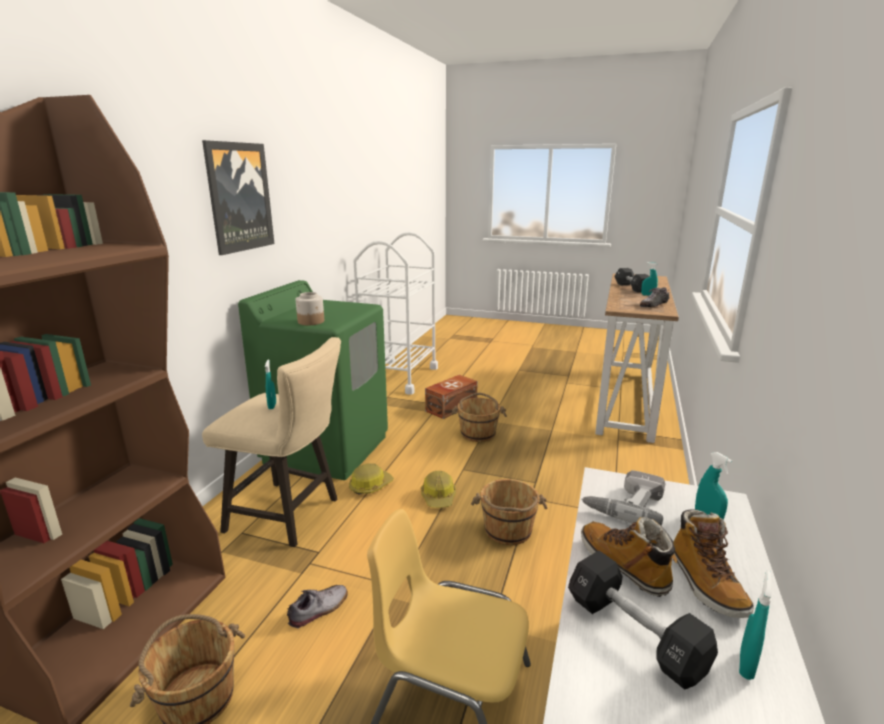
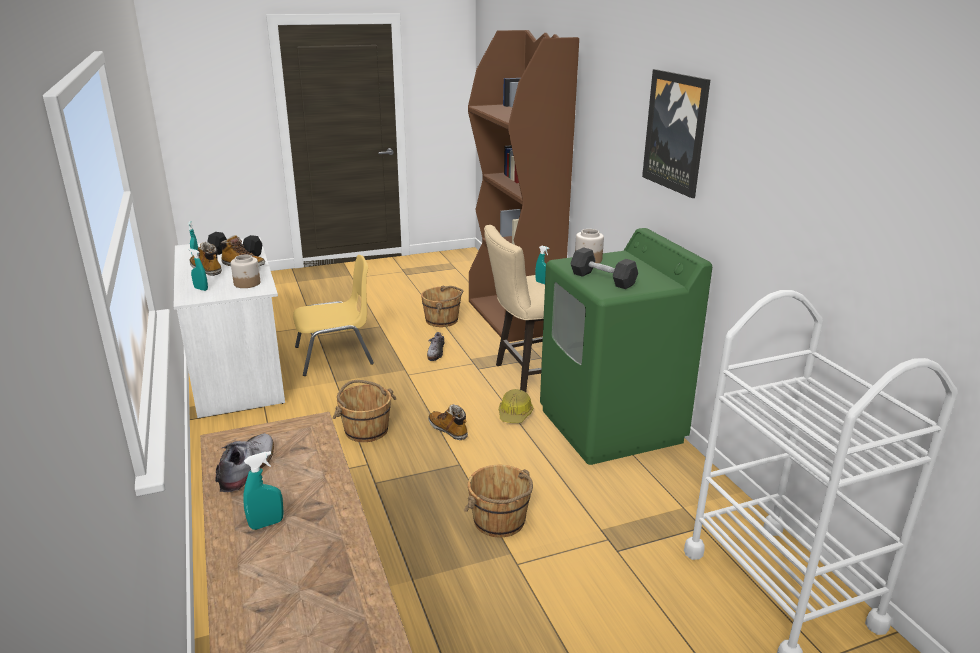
camera: 140 degrees right, 5 degrees up
(438, 497) = (448, 430): hard hat -> boot
(450, 407) = (595, 553): brown storage box -> none
(625, 504) = (247, 283): power drill -> jar
(631, 287) = (320, 567): black dumbbell -> black dumbbell (602, 279)

